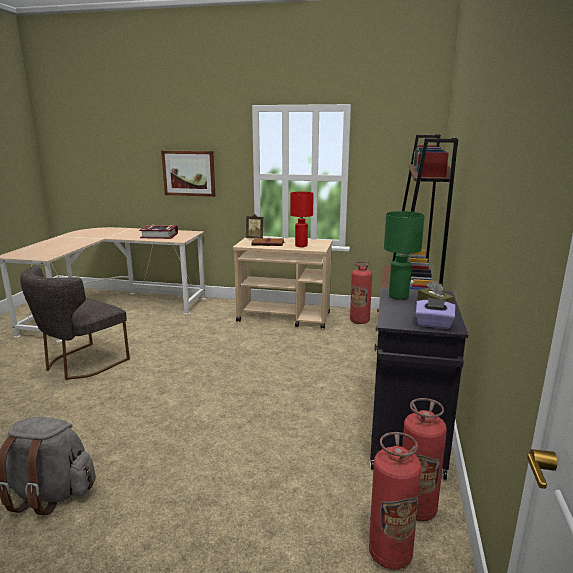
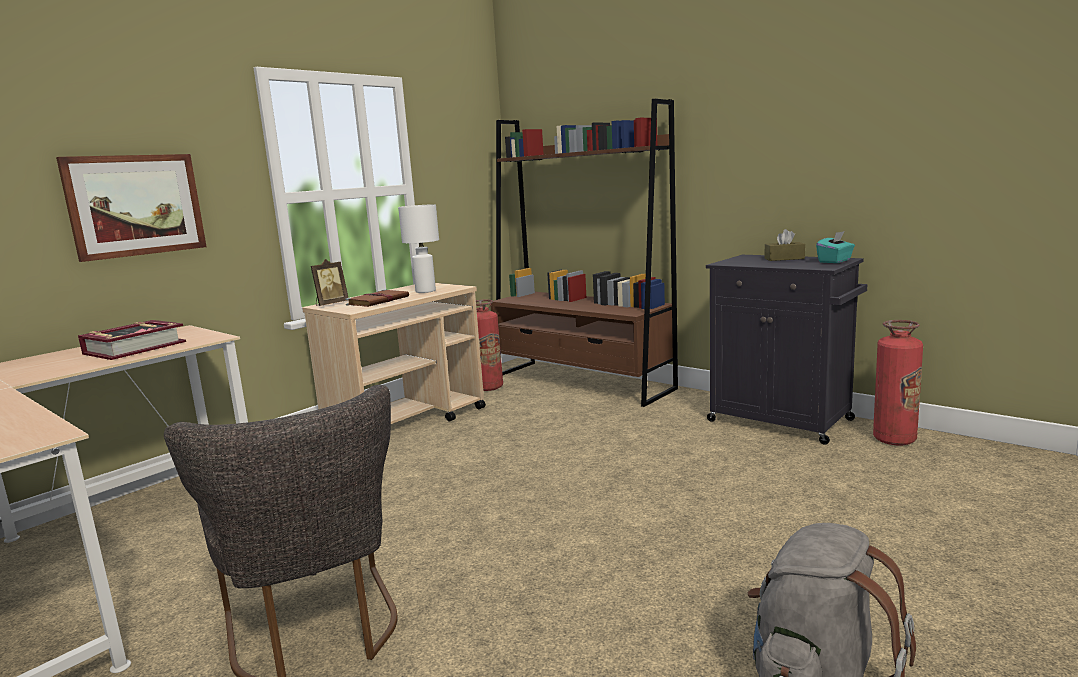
camera: 60 degrees left, 5 degrees down
(301, 246) = (426, 291): red table lamp -> white table lamp
(390, 553) = (958, 462): fire extinguisher -> none
(398, 296) = (745, 263): green table lamp -> none
(433, 324) = (835, 261): purple tissue box -> turquoise tissue box

